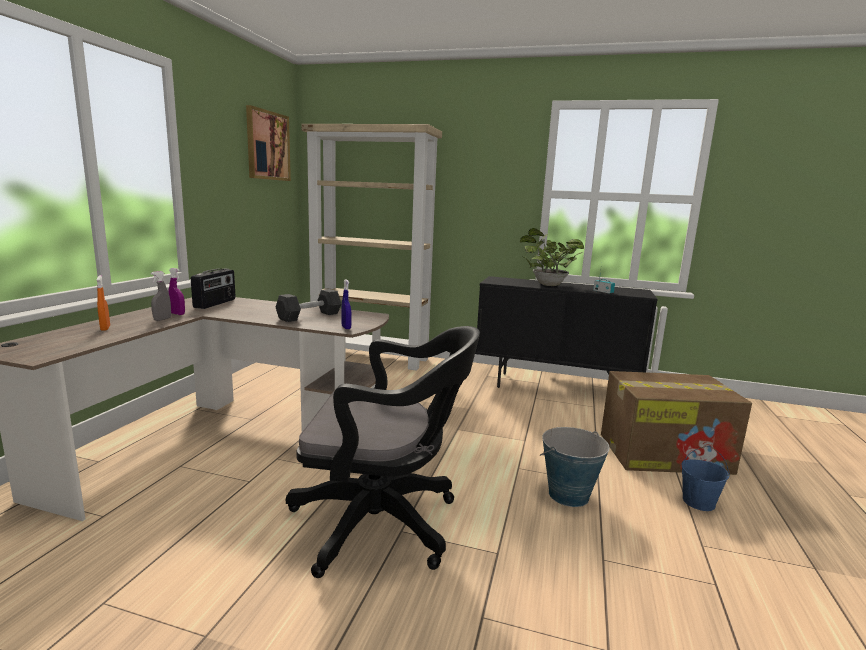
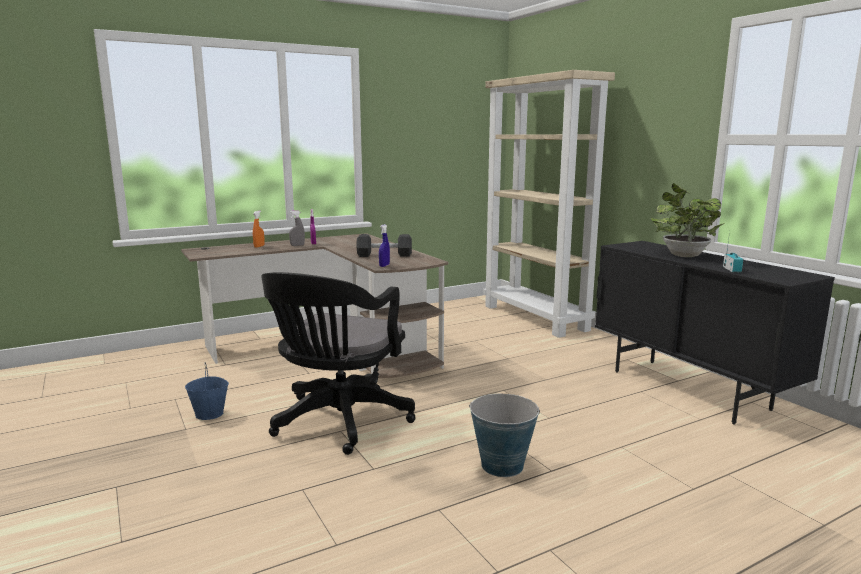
camera: 45 degrees right, 0 degrees up
(215, 303) = (352, 240): radio -> none
(267, 145) = (463, 104): picture -> none
(384, 523) = (338, 423): black office chair -> black office chair turned 60 degrees clockwise
(665, 453) = (693, 484): cardboard box -> none
(698, 502) = (629, 528): blue bucket -> blue bucket (210, 414)

